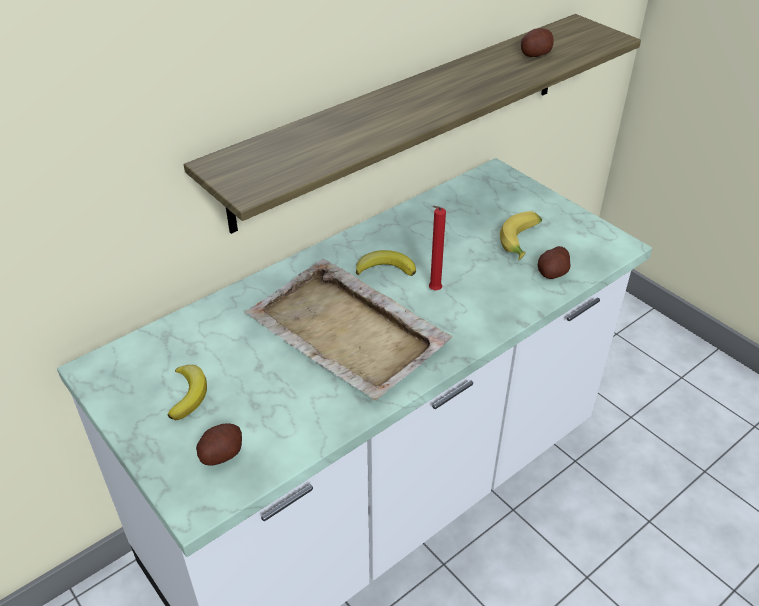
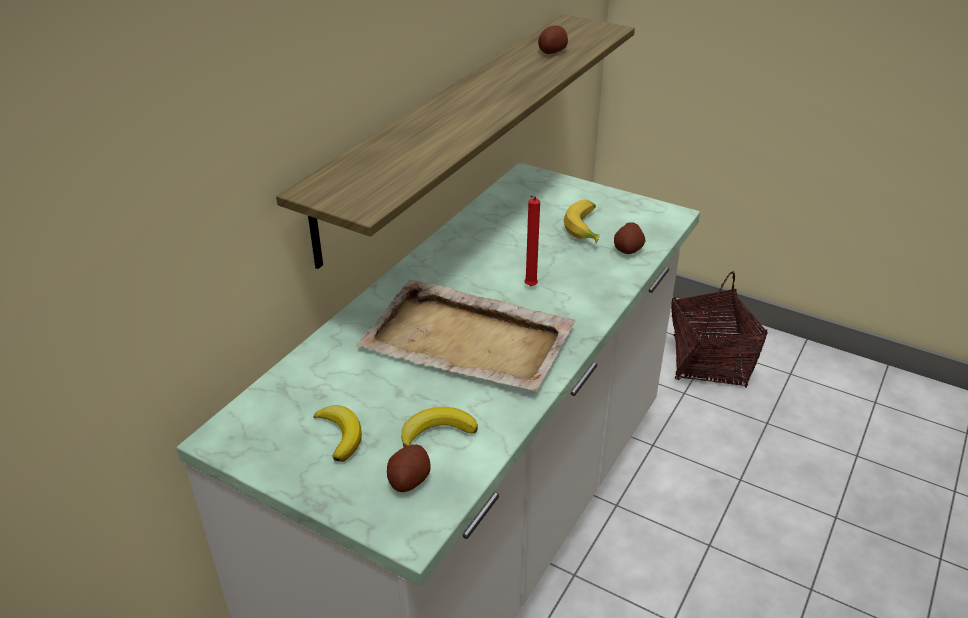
camera: 20 degrees left, 5 degrees down
(385, 268) = (472, 277): banana -> banana (437, 431)
(670, 392) = (708, 362): none -> basket

